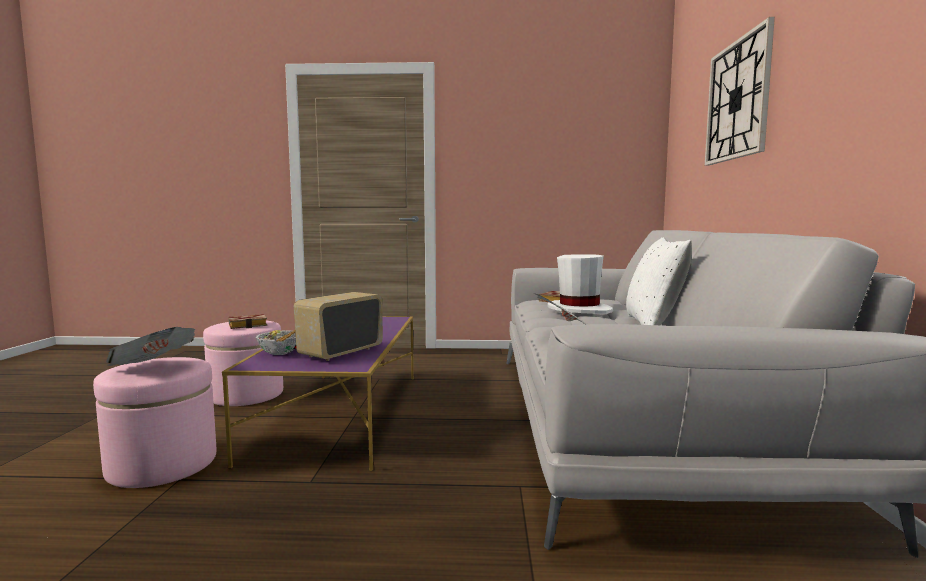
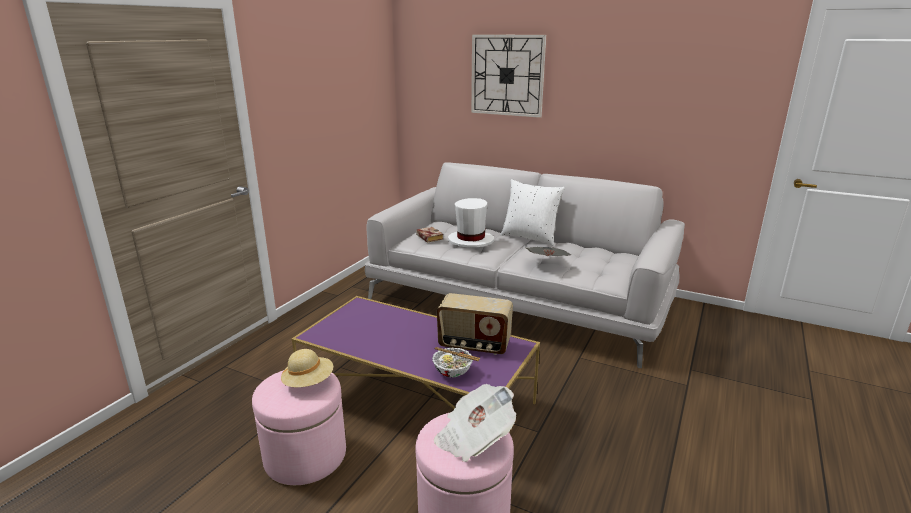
camera: 65 degrees left, 15 degrees up
(249, 325) = (308, 382): book -> beige hat
(340, 352) = (474, 345): radio -> radio turned 45 degrees counterclockwise

